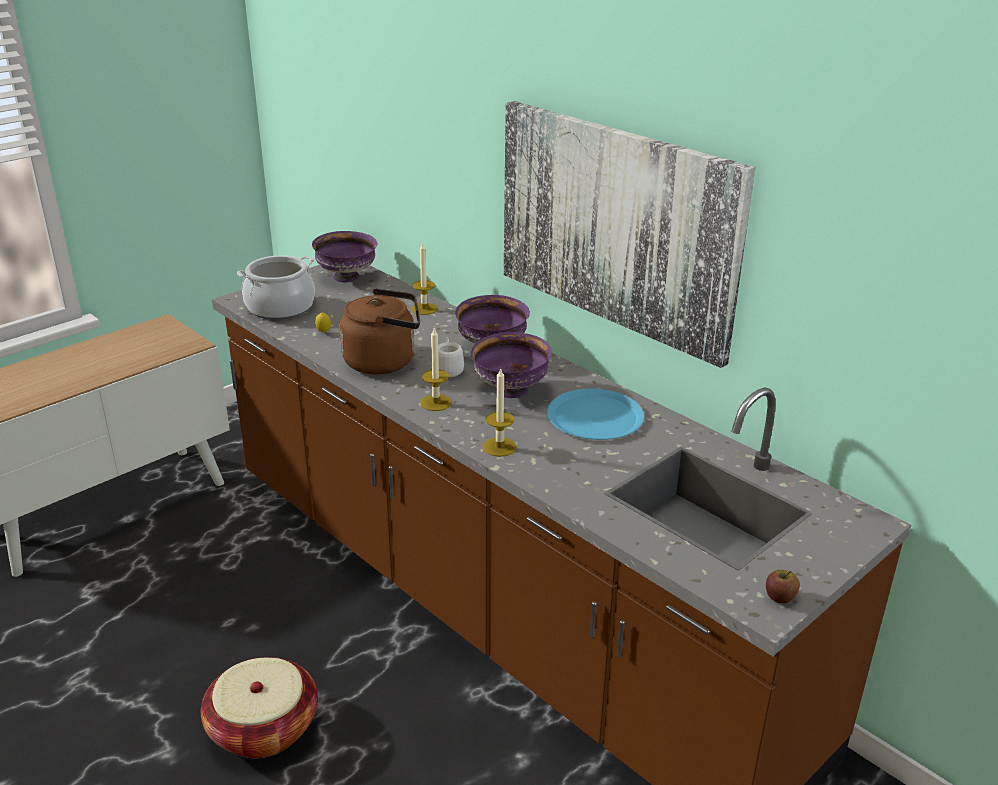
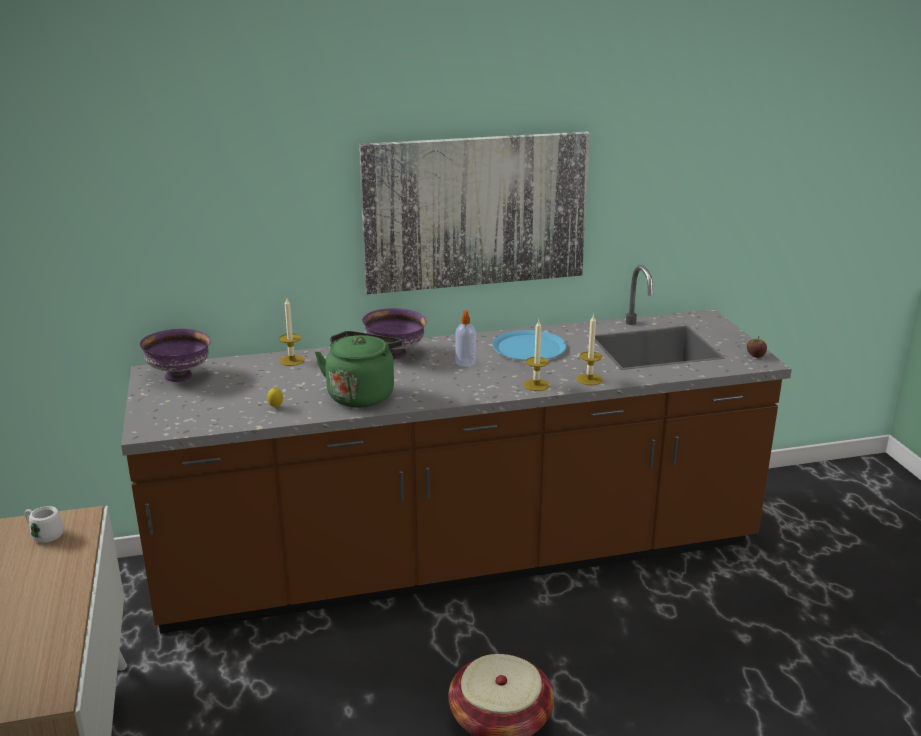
camera: 60 degrees left, 5 degrees down
(280, 308) = (196, 416): cooking pot -> none
(384, 361) = (362, 394): brown kettle -> green kettle
(436, 402) = (451, 391): candle -> candle (589, 379)
(448, 369) = (405, 375): white mug -> white mug (44, 534)
(511, 391) = (465, 363): purple bowl -> soap dispenser

